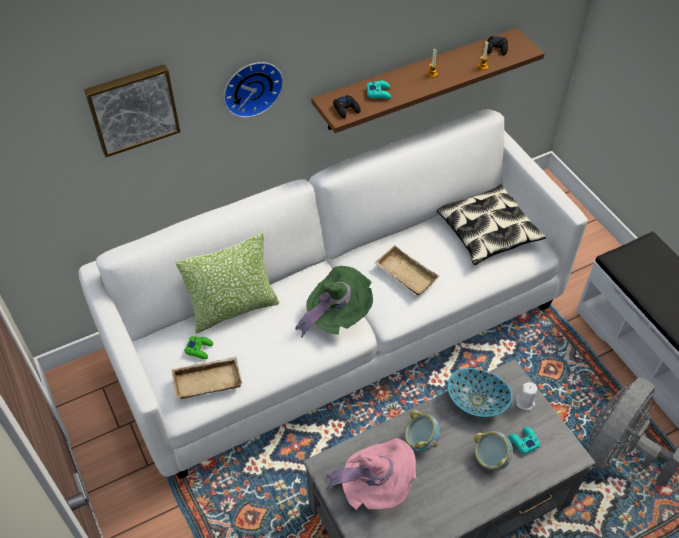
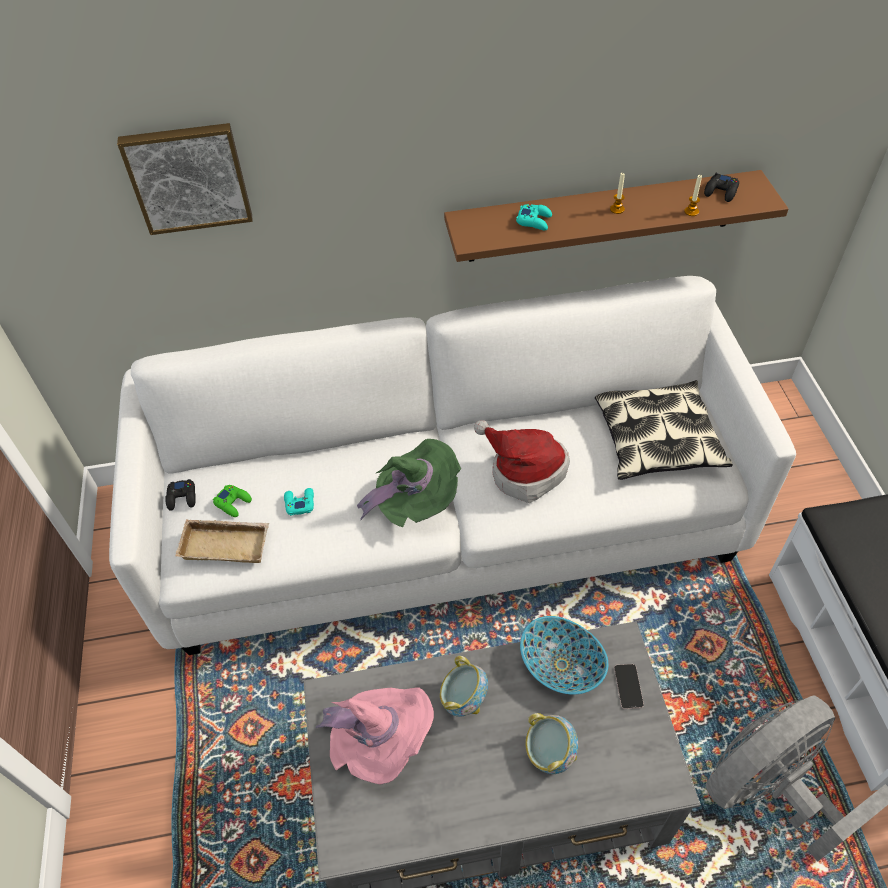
camera: 20 degrees right, 0 degrees up
(233, 308) = (295, 463): pillow -> none
(251, 87) = (356, 180): wall clock -> none
(346, 109) = (482, 234): black game controller -> black game controller (182, 497)
(404, 274) = (523, 470): beige tray -> hat
(523, 441) = (605, 742): turquoise game controller -> turquoise game controller (299, 503)
(525, 402) = (628, 686): white candle -> phone

